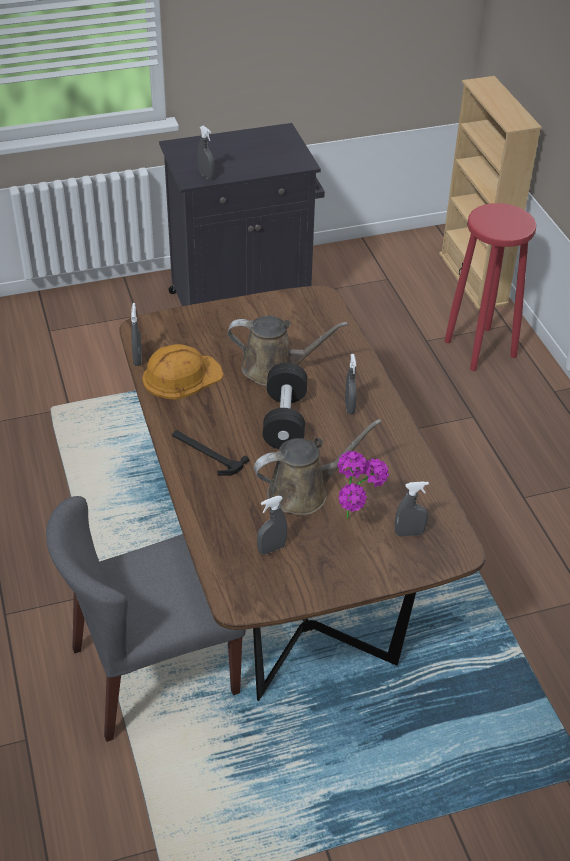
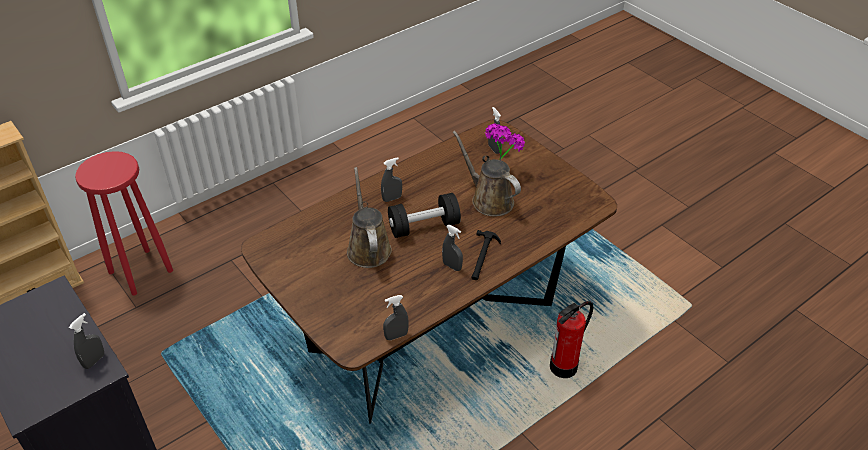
camera: 110 degrees left, 0 degrees up
(153, 672) = (563, 367): grey chair -> fire extinguisher
(181, 376) = (404, 300): orange hard hat -> none
(271, 549) = (547, 201): grey spray bottle -> grey spray bottle (452, 266)

